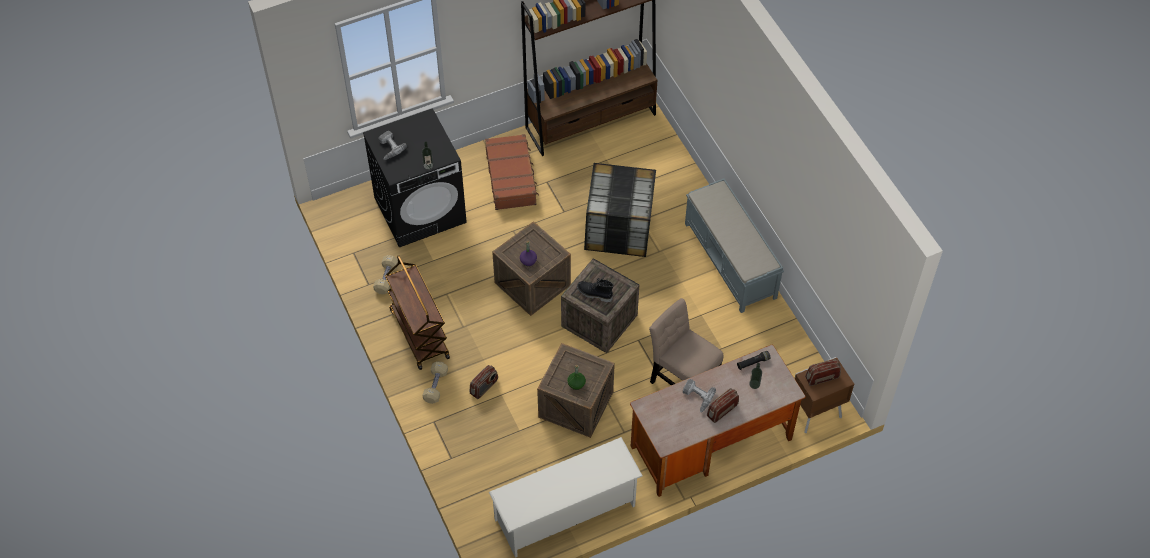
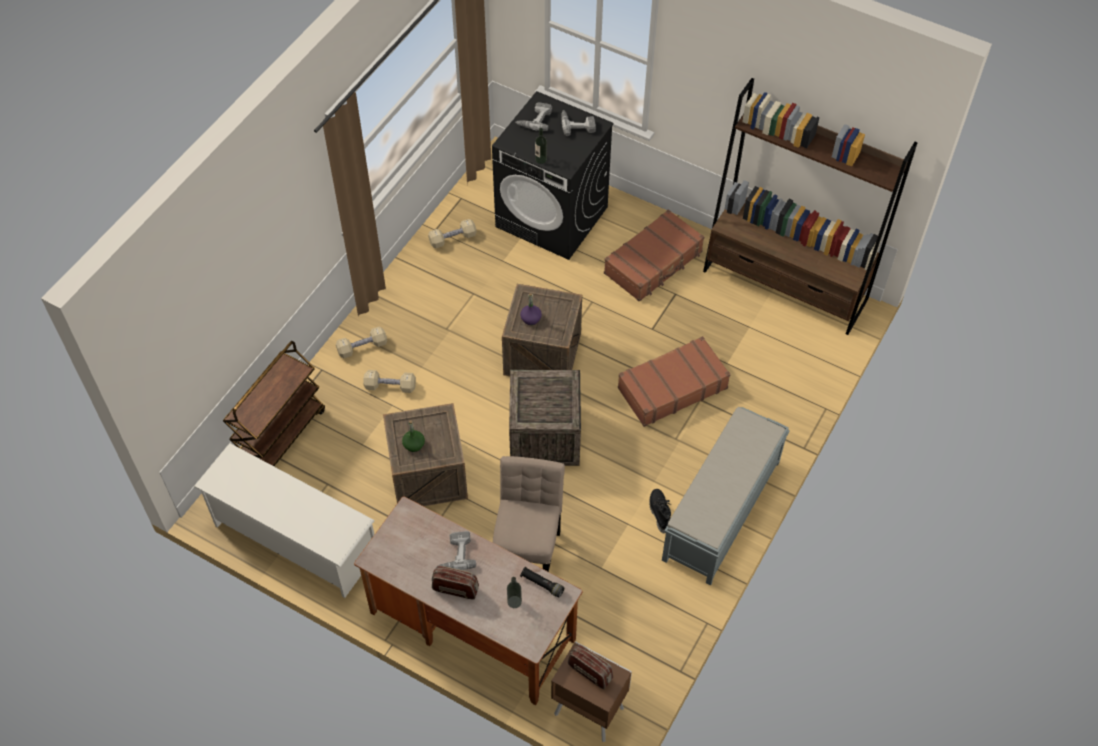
camera: 55 degrees right, 0 degrees up
(415, 128) = (577, 124): none -> power drill
(419, 333) = (411, 299): brown cart -> brown cart (281, 436)
(484, 387) = (390, 386): radio -> beige dumbbell
(594, 294) = (535, 396): black boot -> black boot (659, 513)
(619, 229) = (671, 387): storage box -> brown suitcase

